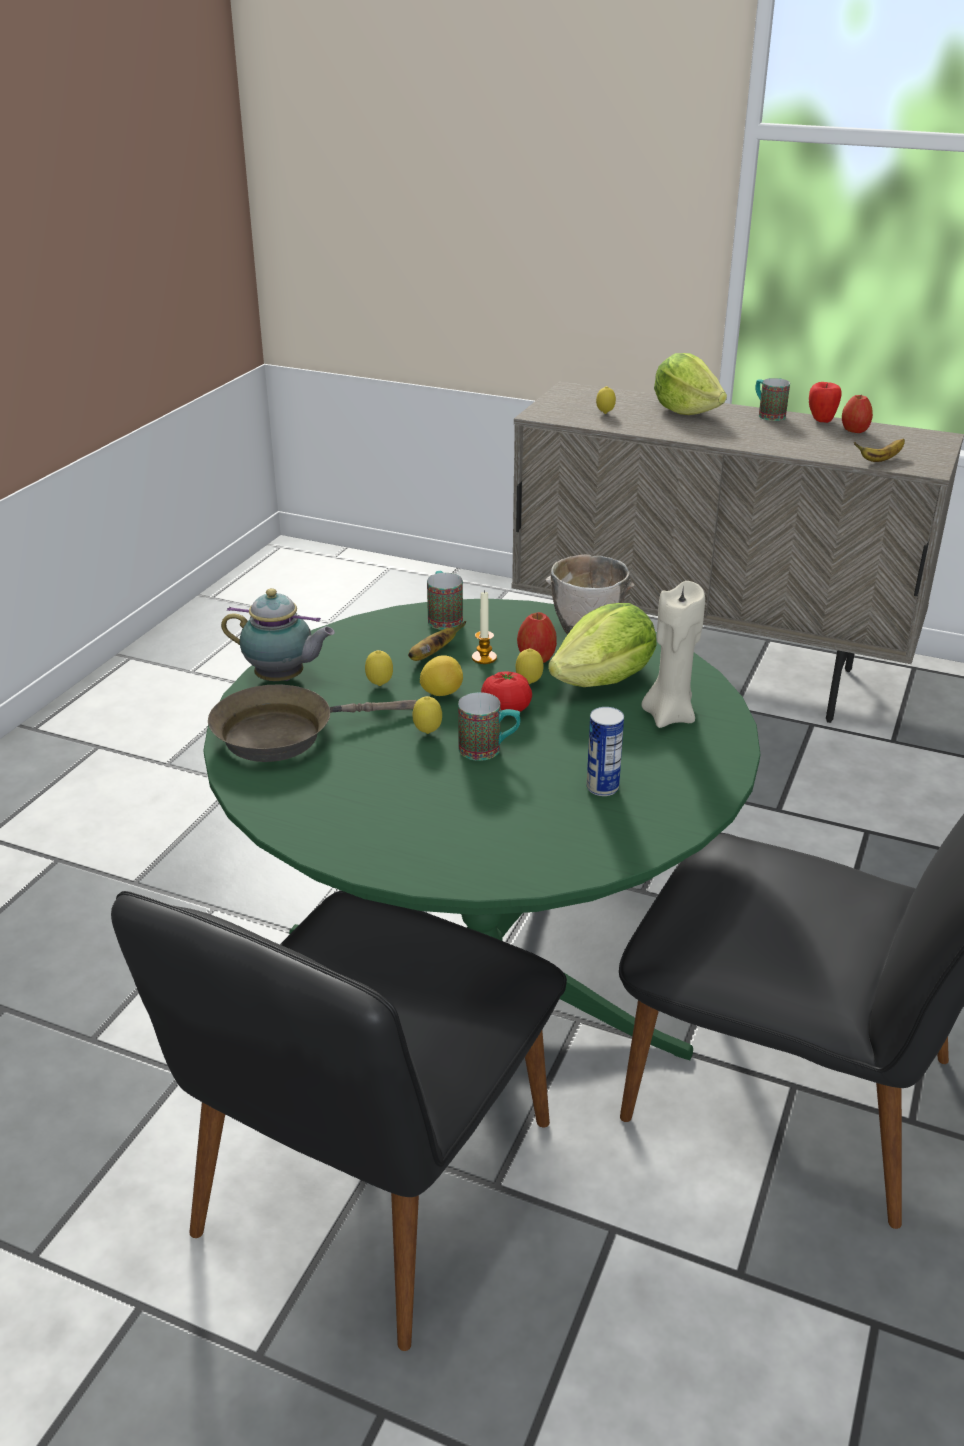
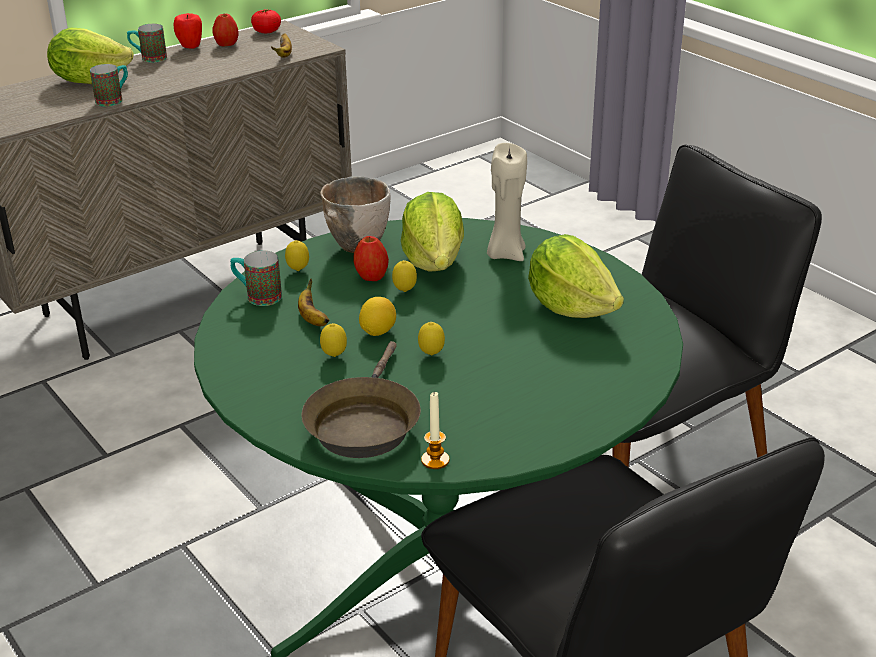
camera: 60 degrees left, 0 degrees up
(283, 680) = (269, 401): teapot -> none
(484, 658) = (344, 298): candle -> candle (435, 460)
(489, 750) = (482, 336): mug -> mug (114, 99)
(506, 708) = (430, 311): tomato -> tomato (267, 32)
(602, 787) = (571, 307): can -> lettuce
(605, 413) = (37, 108): lemon -> lemon (298, 270)

